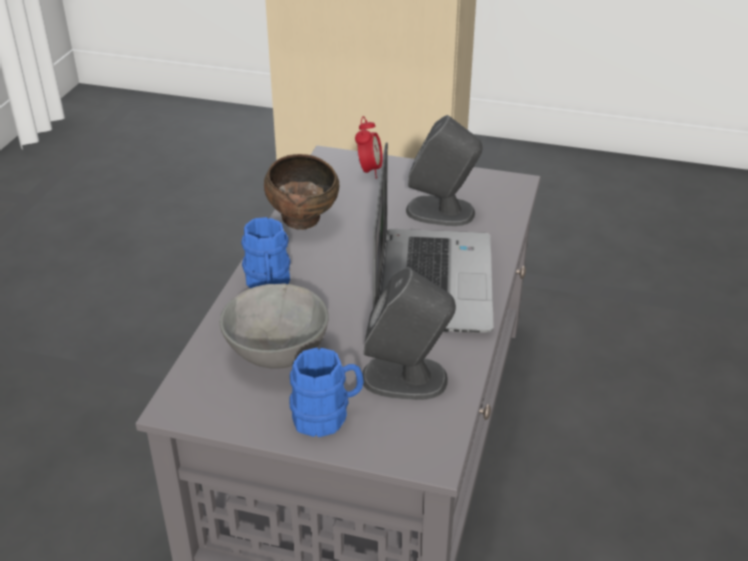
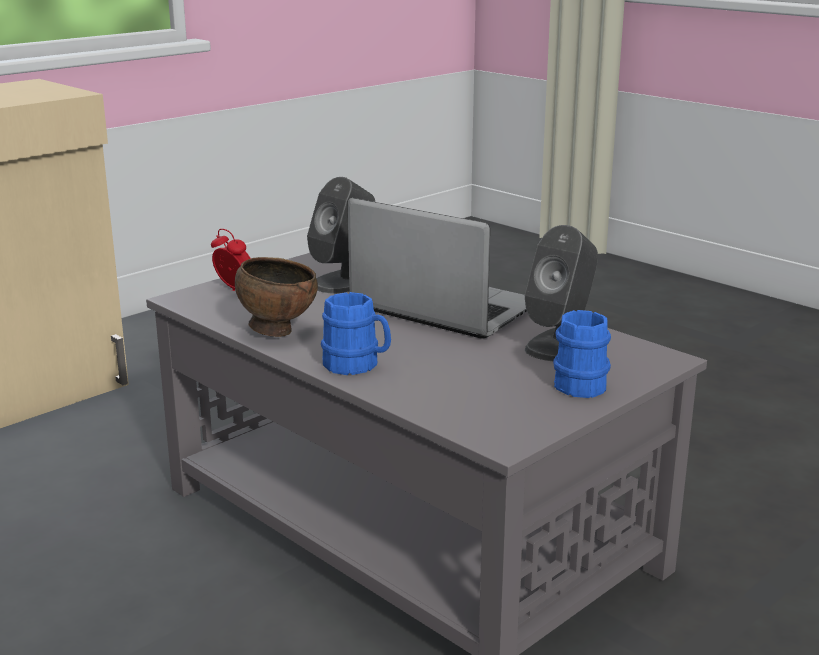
camera: 60 degrees left, 15 degrees down
(275, 354) = (472, 384): grey bowl -> none

